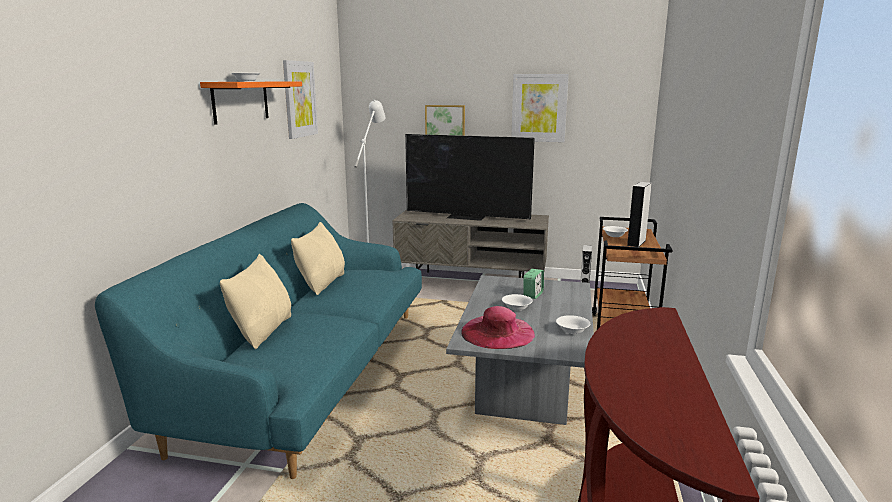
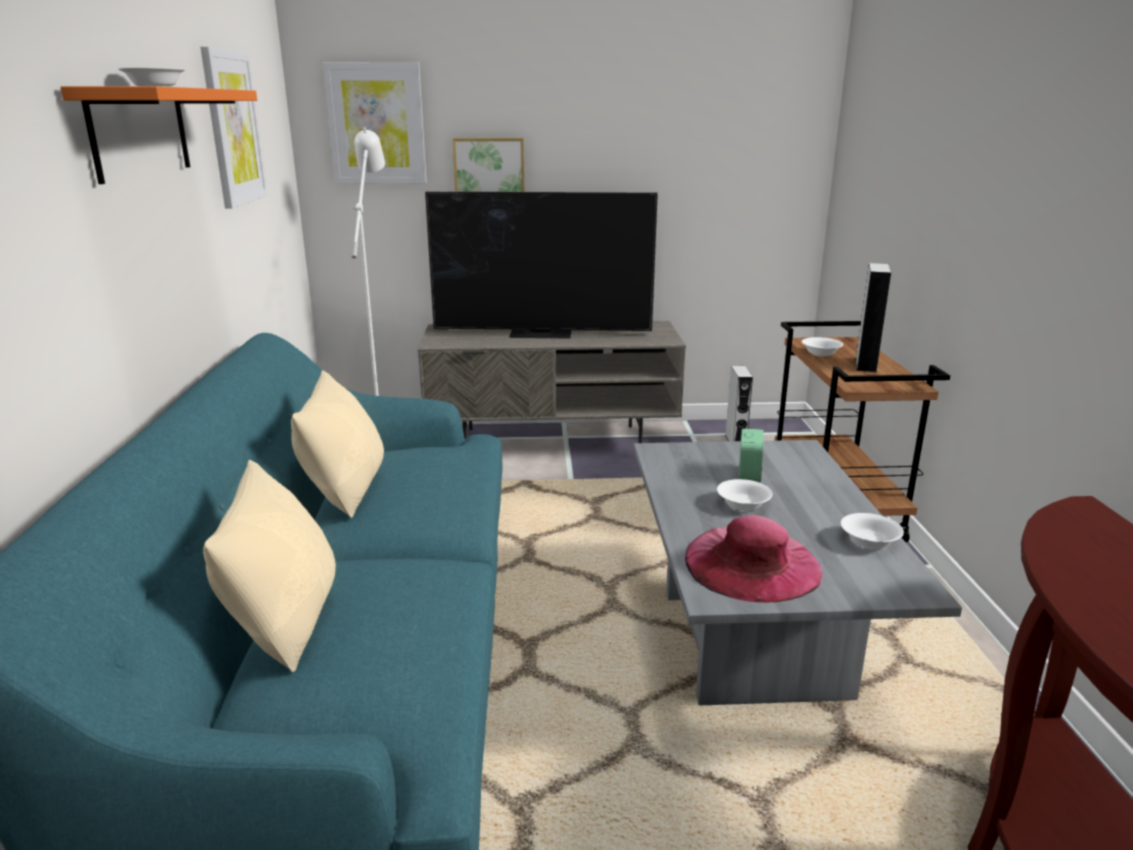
camera: 15 degrees left, 5 degrees up
(539, 108) = (651, 141): picture -> picture (376, 124)

